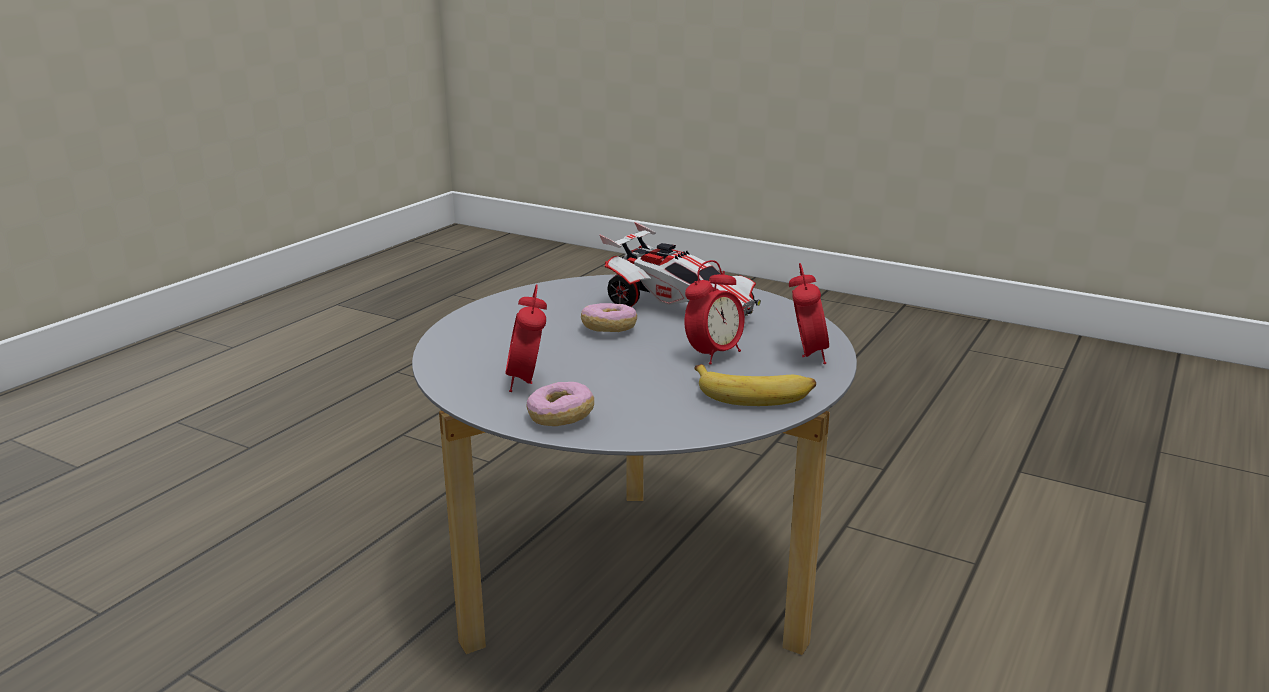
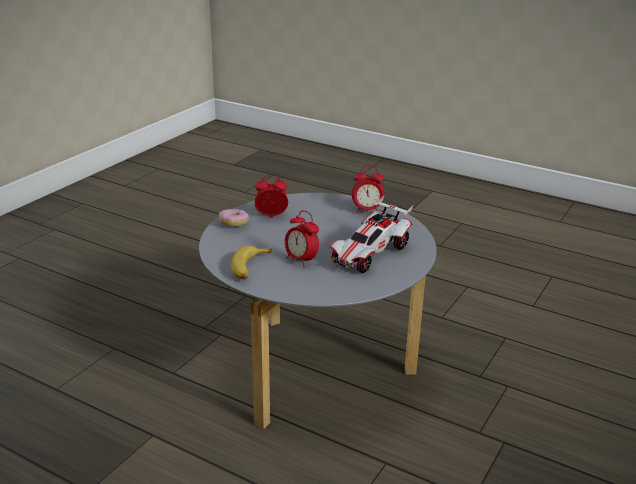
camera: 90 degrees right, 5 degrees up
(609, 329) = (338, 234): donut -> none
(806, 356) = (298, 287): alarm clock -> alarm clock (367, 211)

